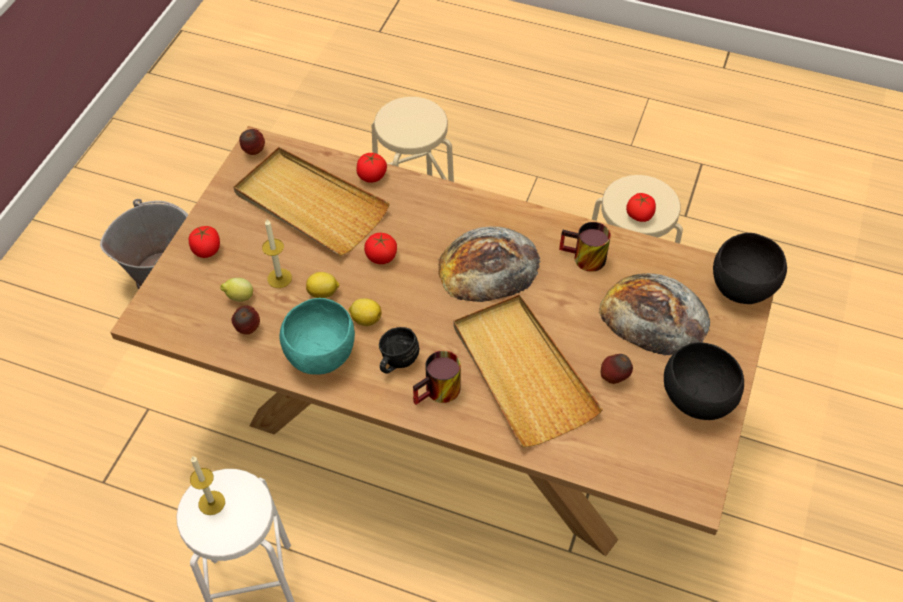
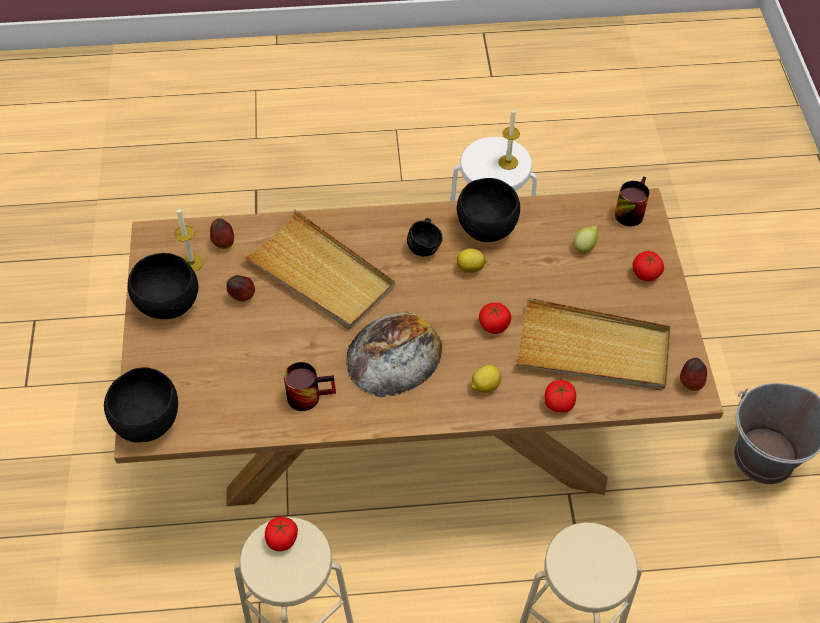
camera: 155 degrees right, 0 degrees up
(248, 330) = (557, 226): apple -> apple (223, 243)
(279, 278) = (565, 274): candle -> candle (191, 263)
(320, 356) = (487, 228): turquoise bowl -> black bowl
(323, 293) = (520, 276): lemon -> lemon (485, 386)
(439, 393) = (377, 235): mug -> mug (628, 210)
(654, 314) = (225, 365): bread -> none

